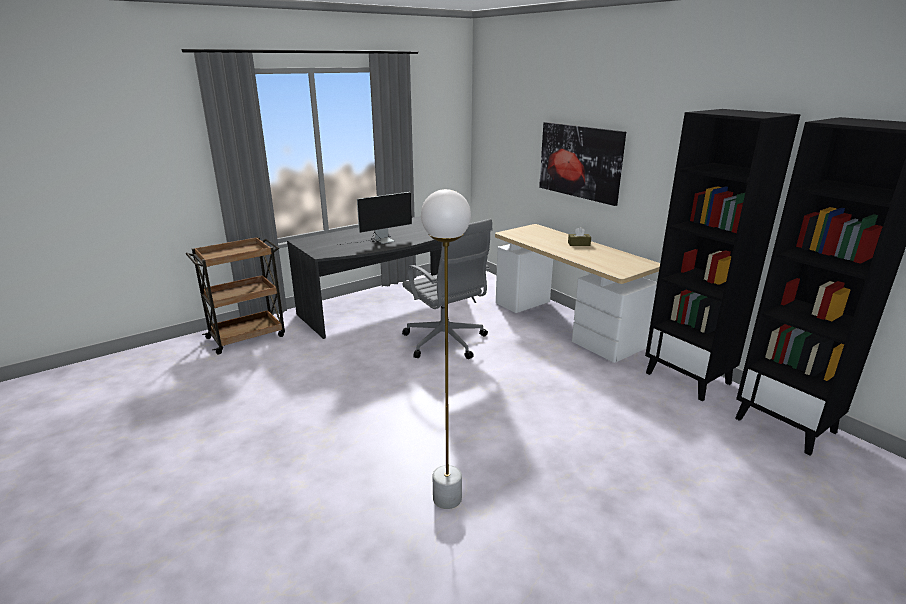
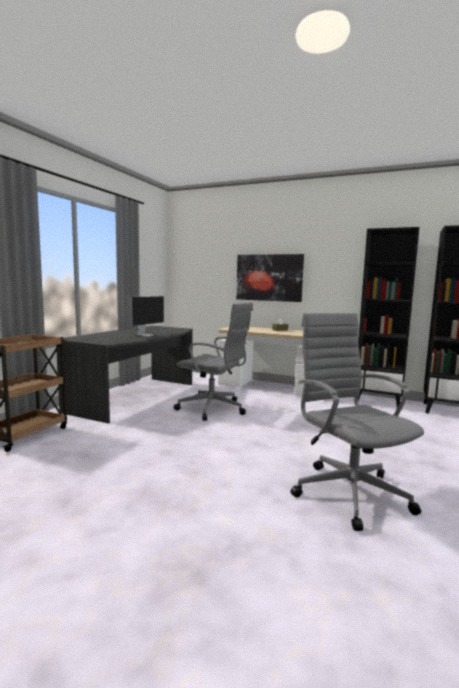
camera: 30 degrees left, 15 degrees down
(447, 498) = (348, 492): white floor lamp -> grey office chair

